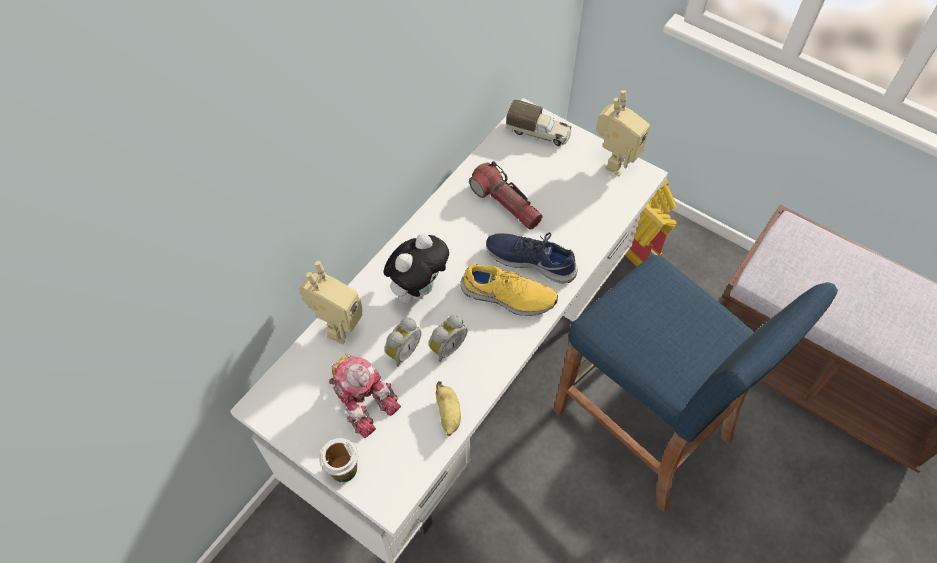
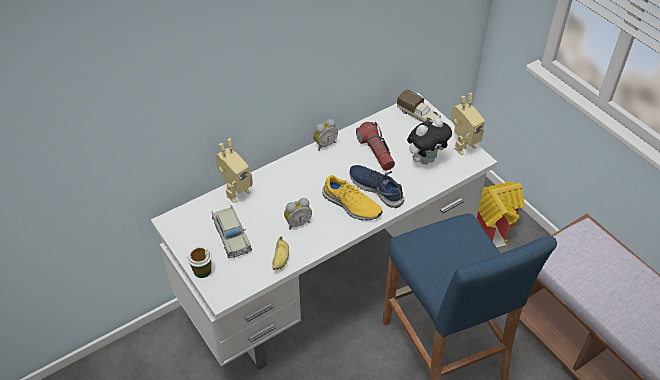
camera: 20 degrees right, 10 degrees down
(362, 398) = (231, 236): toy robot -> beige toy car
(402, 351) = (269, 217): alarm clock -> alarm clock (324, 144)
(418, 288) = (295, 185): plush toy -> plush toy (426, 159)

